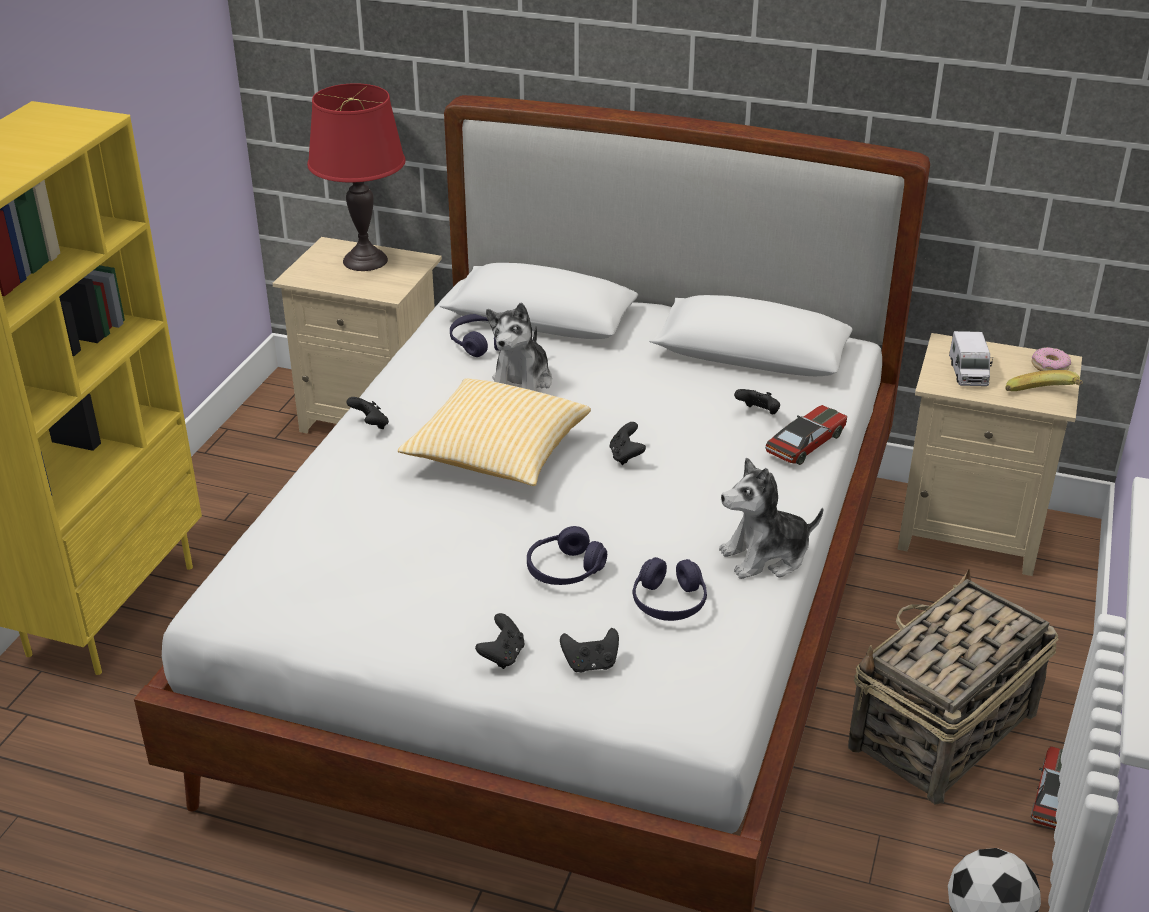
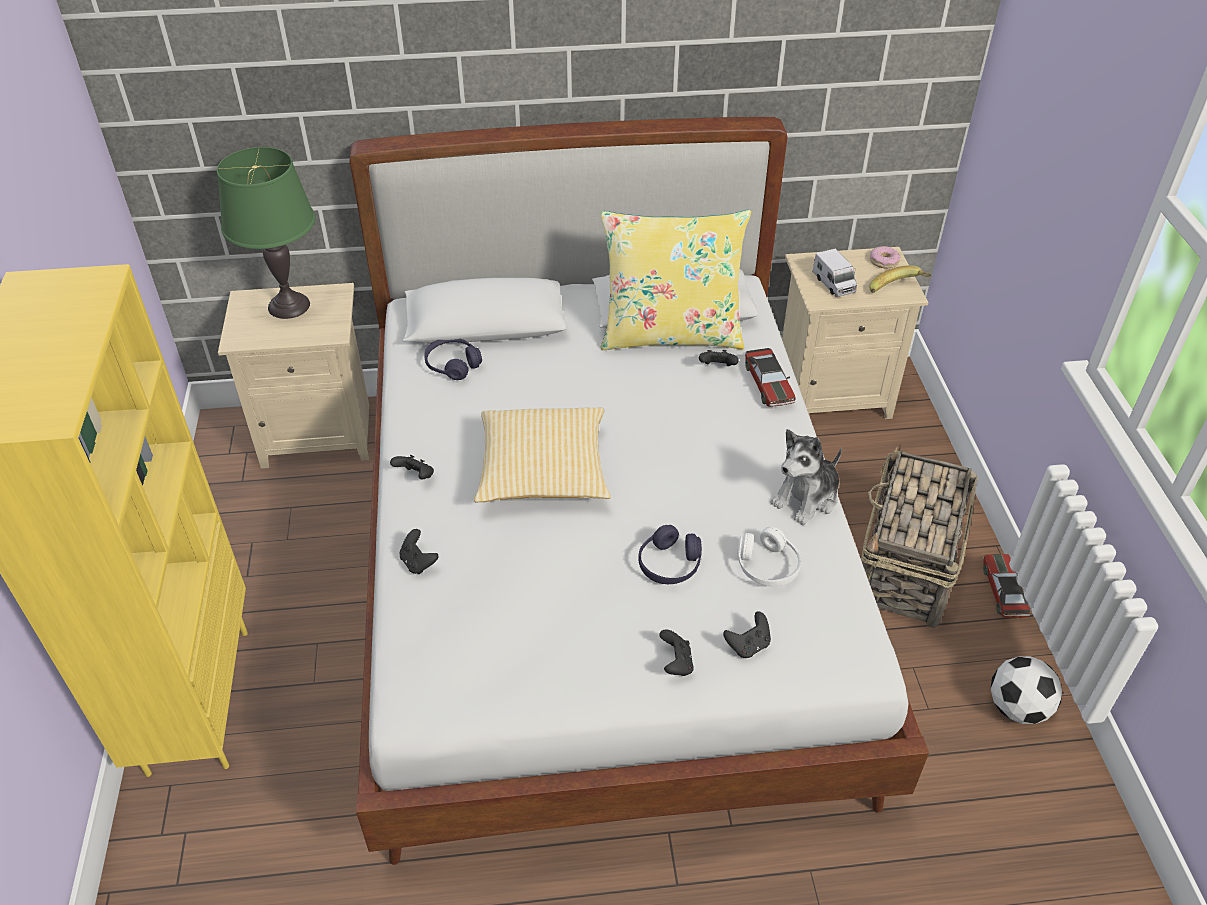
camera: 25 degrees left, 10 degrees up
(365, 260) = (288, 306): red table lamp -> green table lamp
(521, 383) = (514, 394): plush toy -> none
(626, 456) = (645, 440): black game controller -> black game controller (418, 562)
(669, 602) = (767, 566): purple headphones -> white headphones
(731, 371) = (671, 334): none -> yellow pillow
(805, 443) = (768, 384): toy car -> toy car turned 150 degrees clockwise

